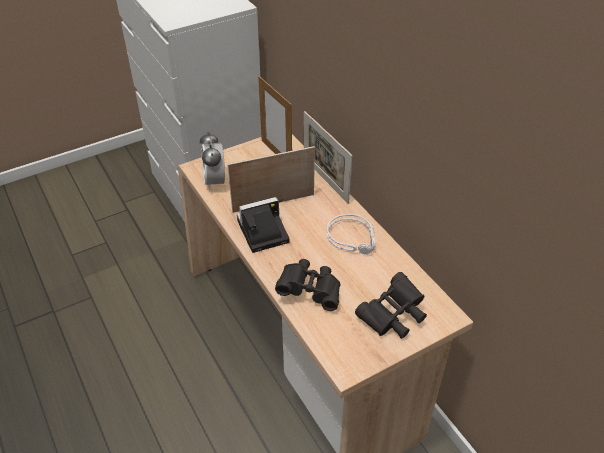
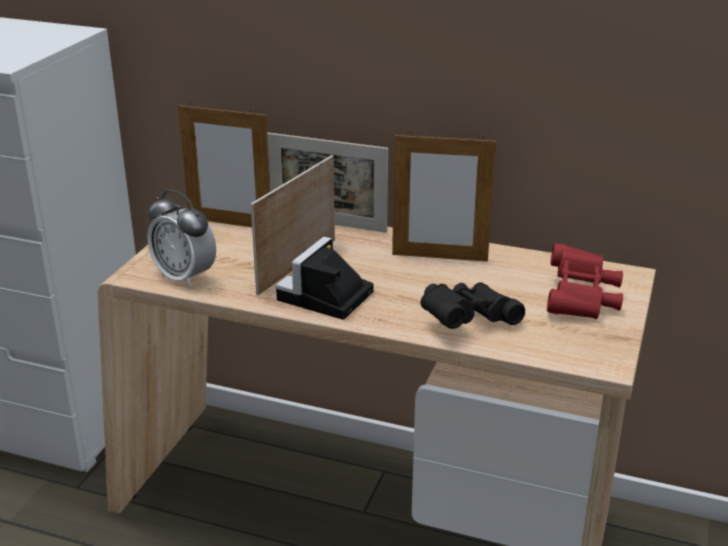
camera: 40 degrees left, 15 degrees down
(353, 238) = (439, 257): grey headphones -> picture frame
(393, 316) = (581, 300): black binoculars -> red binoculars

